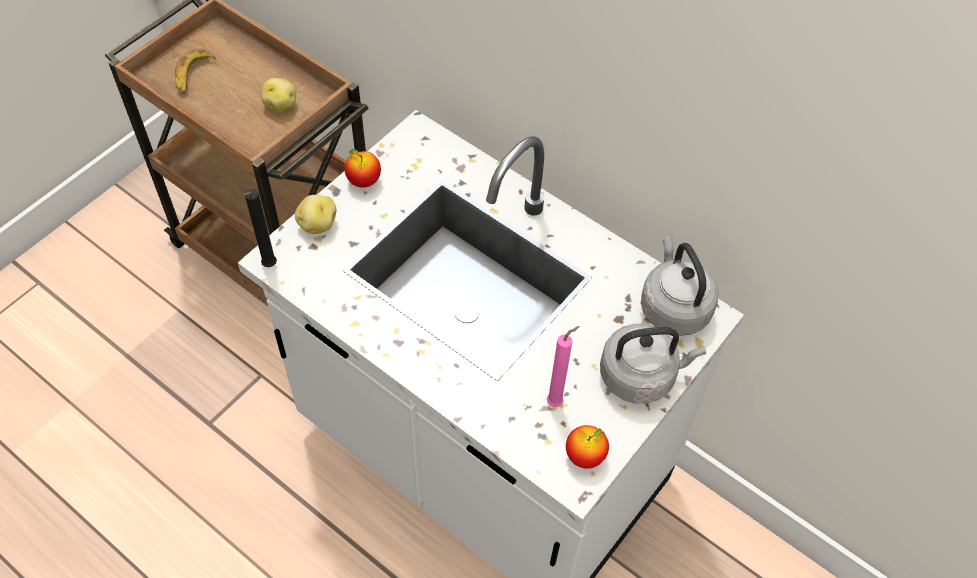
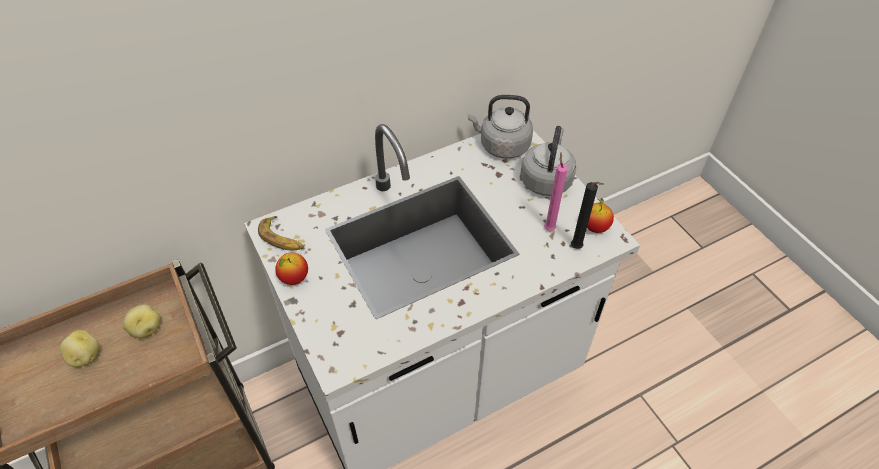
camera: 65 degrees left, 5 degrees down
(193, 75) = (52, 392): banana -> banana (282, 239)
(268, 266) = (343, 372): black candle -> black candle (577, 248)
(317, 224) = (319, 323): potato -> potato (85, 356)

